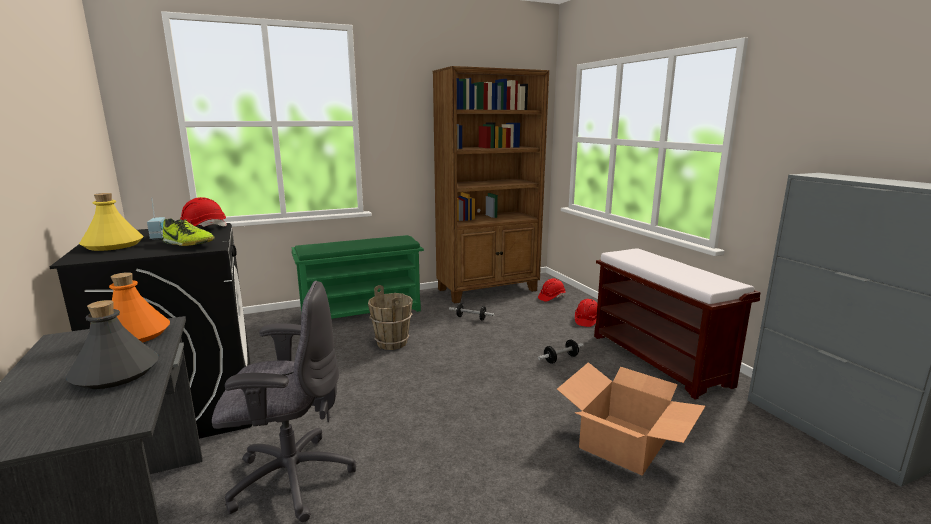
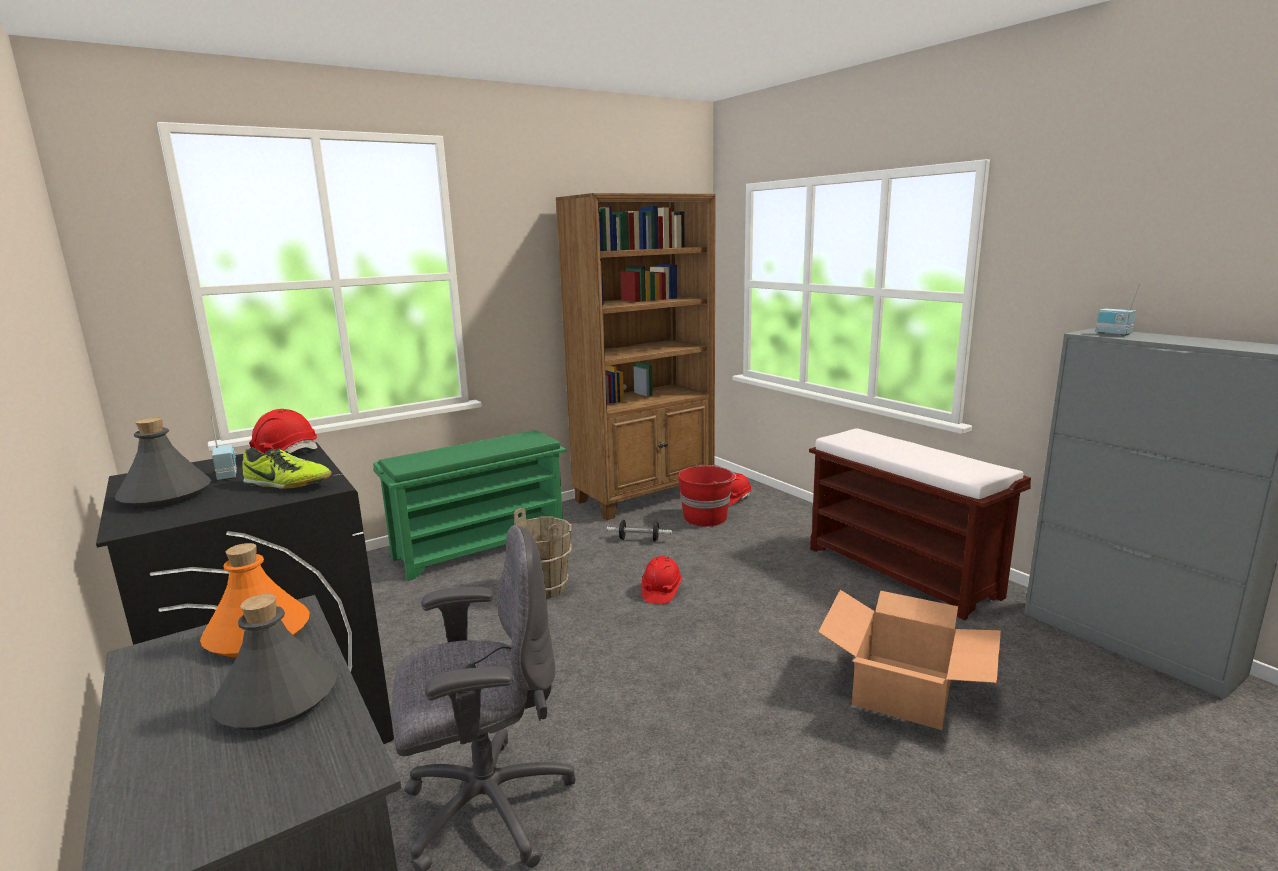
camera: 10 degrees left, 0 degrees up
(113, 245) = (166, 496): yellow bottle -> grey bottle
(525, 308) = (706, 518): none -> red bucket
(560, 359) = (780, 585): dumbbell -> none
(586, 320) = (792, 527): red hard hat -> red hard hat (661, 591)
(829, 176) = (1113, 334): none -> radio

